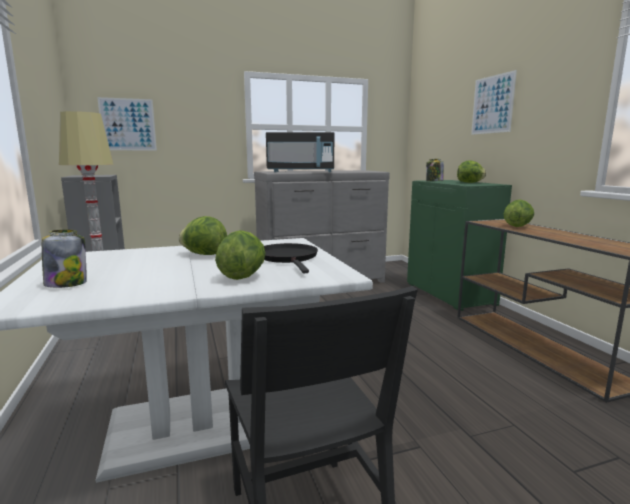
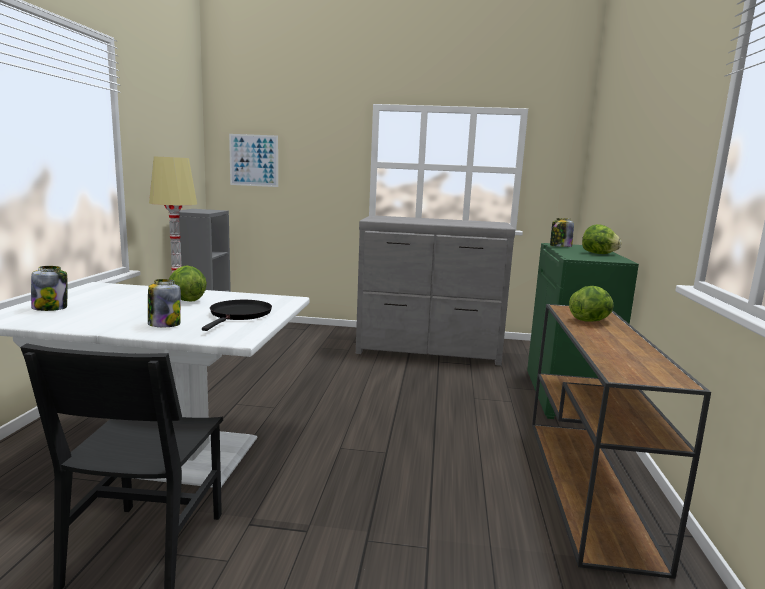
camera: 25 degrees right, 0 degrees up
(242, 276) = (164, 324): lettuce -> jar
(301, 172) = (409, 220): black microwave -> none
(492, 104) = (639, 151): picture -> none

